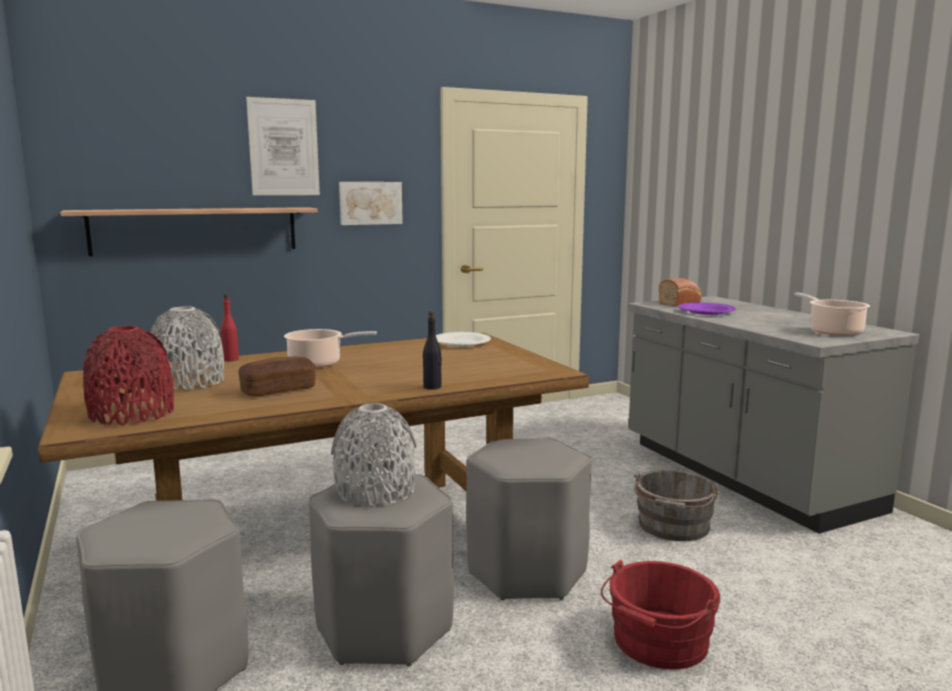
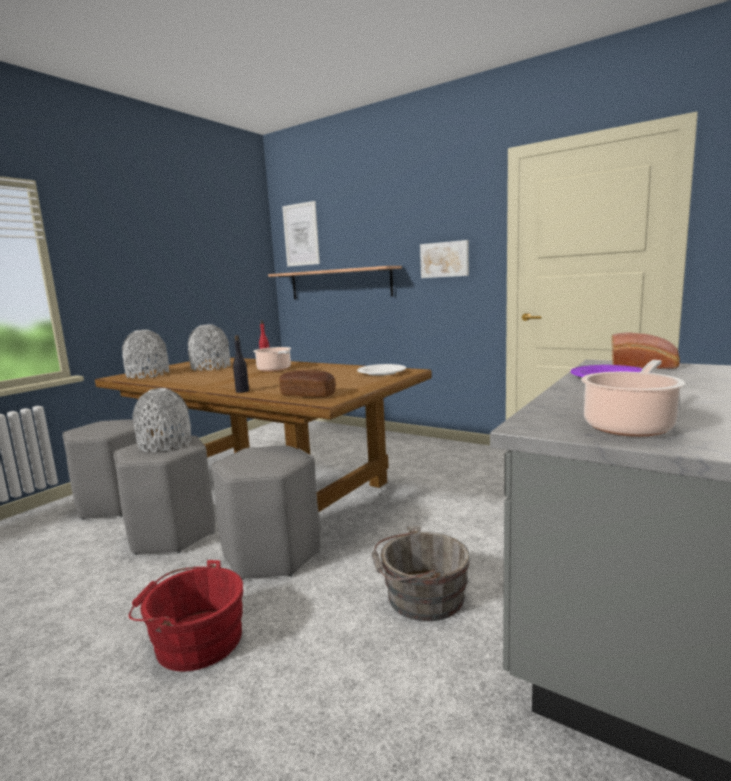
camera: 60 degrees right, 0 degrees up
(132, 413) = (148, 375): red vase -> grey vase
(278, 390) = (207, 377): bread -> bread (308, 395)
(283, 147) = (387, 223): picture -> picture (301, 234)

